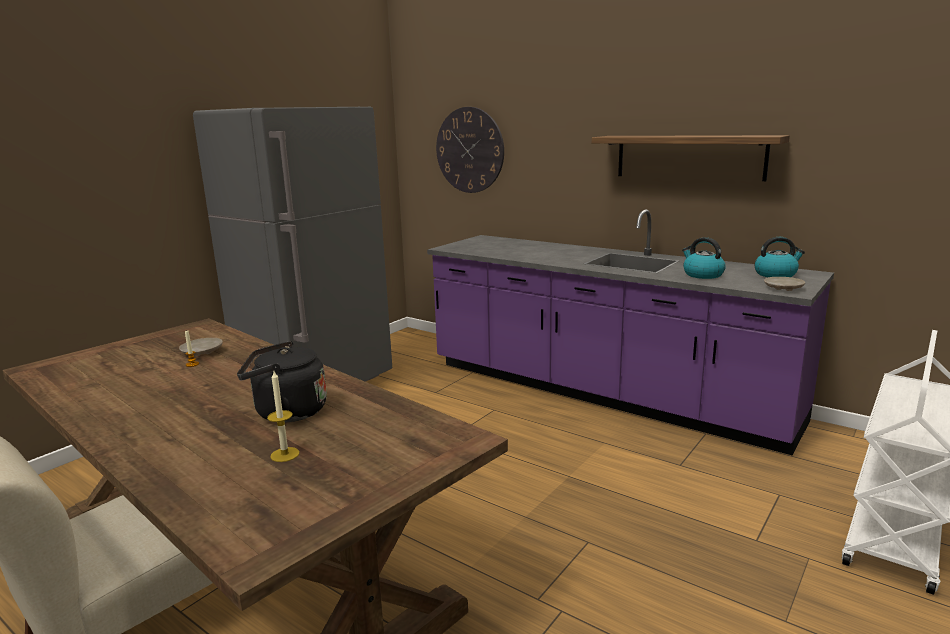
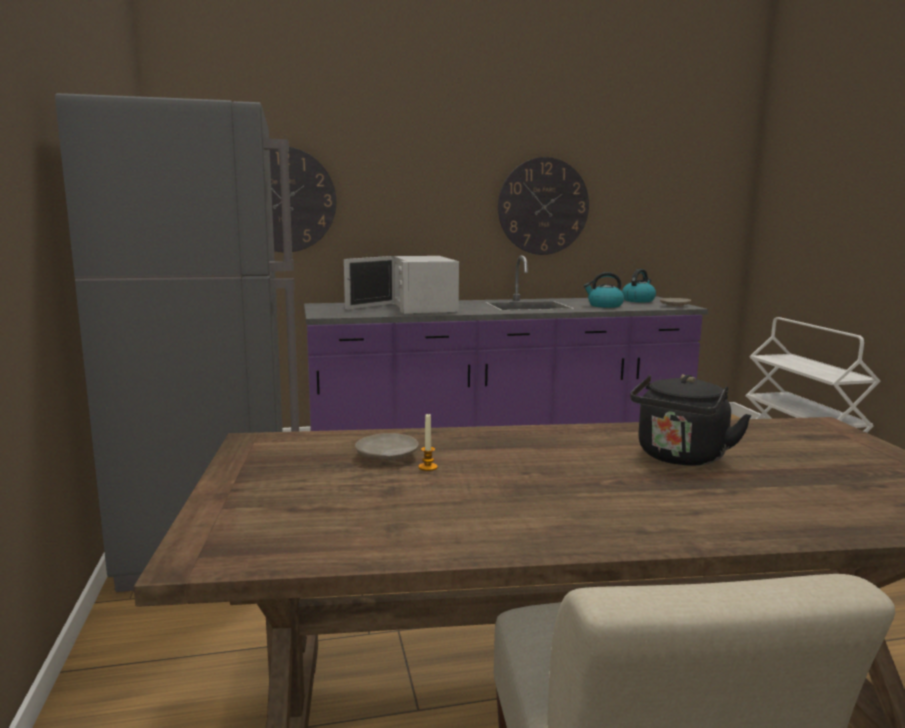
camera: 50 degrees left, 5 degrees down
(285, 454) = (797, 476): candle -> none
(530, 251) = (418, 308): none -> white microwave
(689, 157) = (543, 206): shelf -> wall clock

